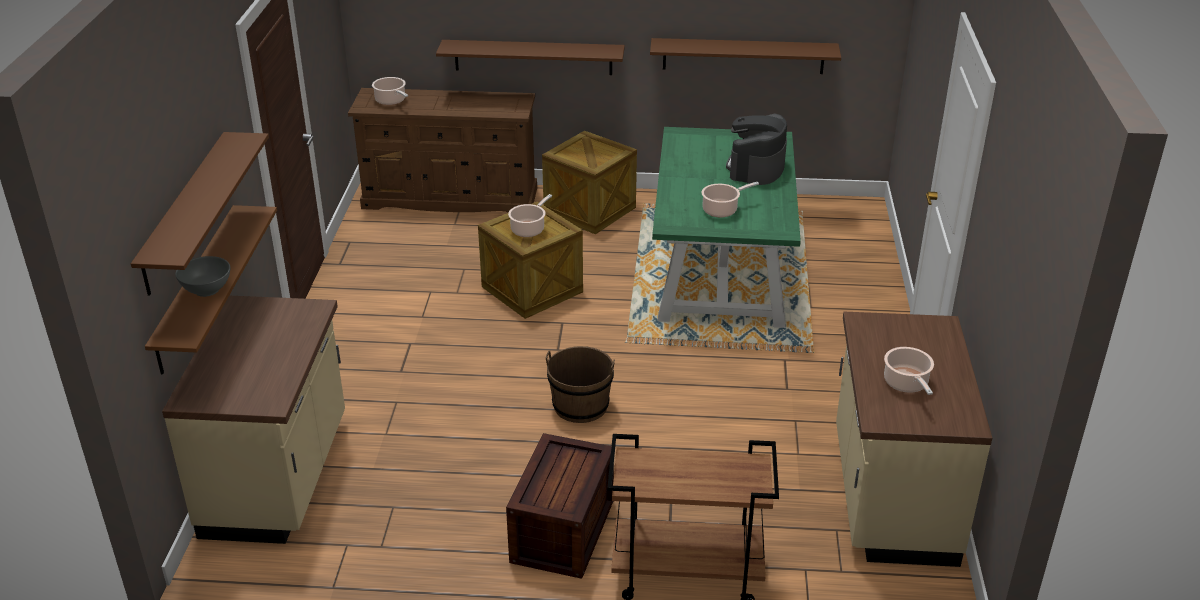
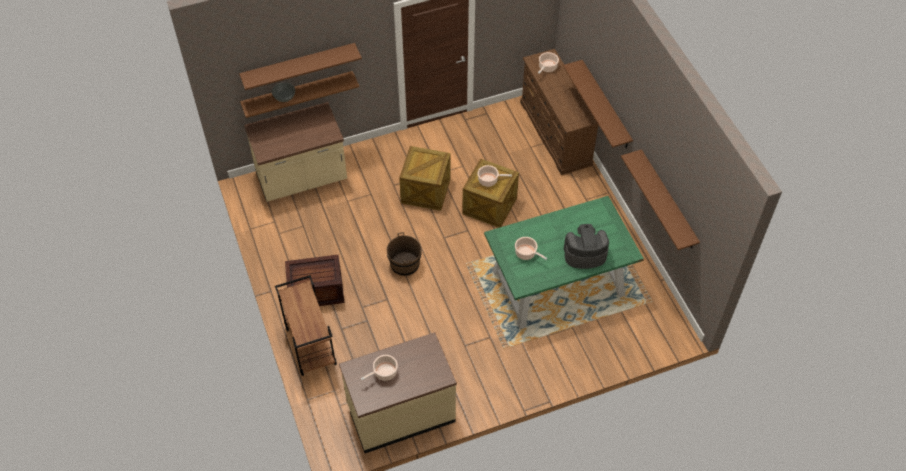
camera: 65 degrees right, 20 degrees up
(589, 210) = (584, 199): crate -> crate (425, 191)

